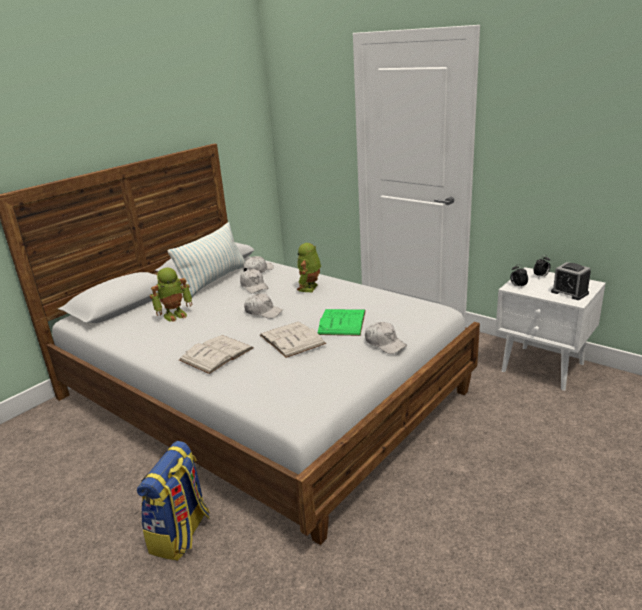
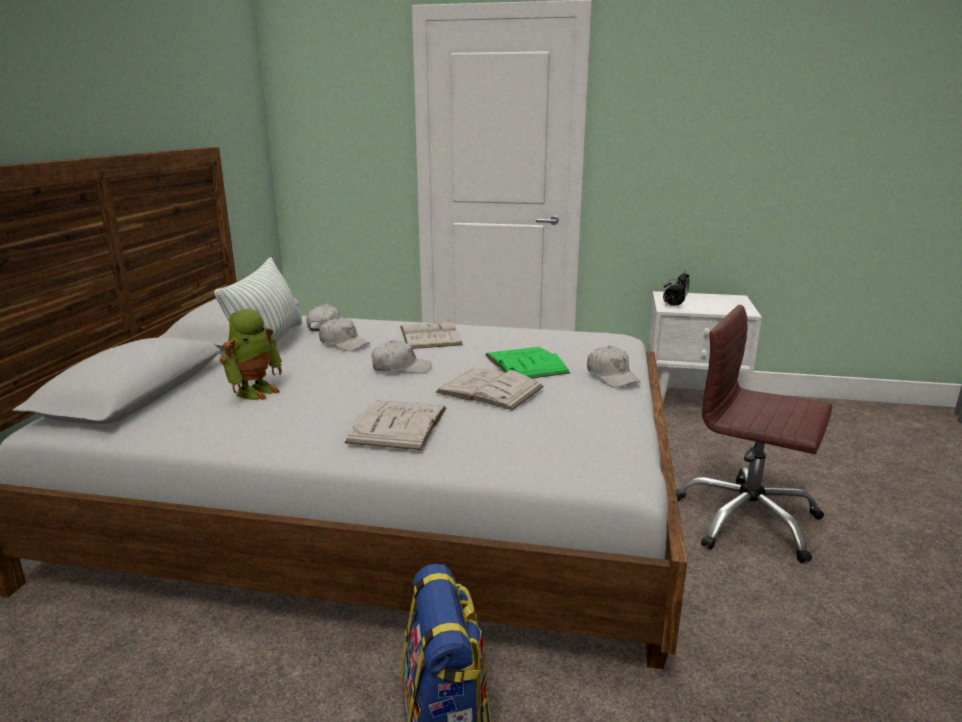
camera: 30 degrees left, 5 degrees down
(310, 288) = (430, 336): toy robot -> white book
(385, 343) = (612, 376): white cap -> white cap turned 45 degrees clockwise
(482, 471) = (746, 520): none -> brown office chair
(569, 292) = (729, 306): alarm clock -> none

